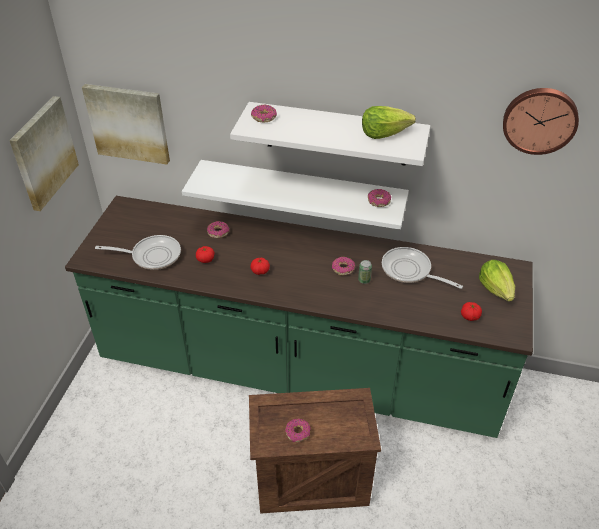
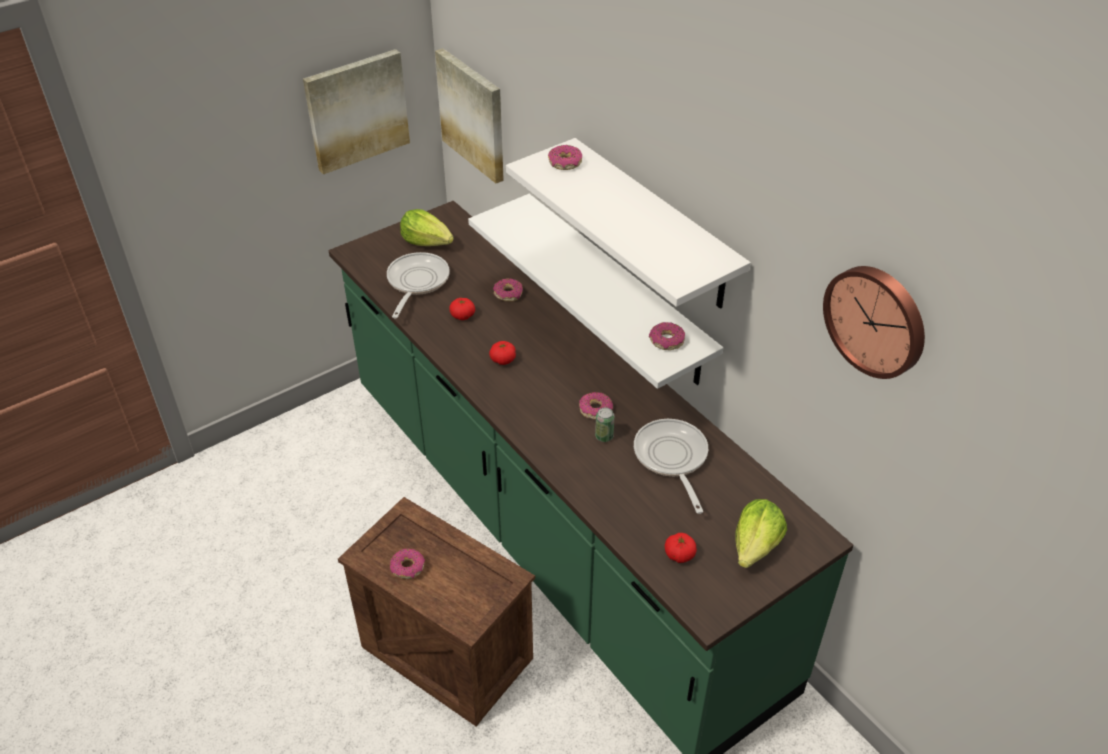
camera: 40 degrees right, 0 degrees up
(152, 255) = (416, 283): frying pan -> frying pan turned 120 degrees counterclockwise
(384, 133) = (676, 244): lettuce -> lettuce (427, 242)

